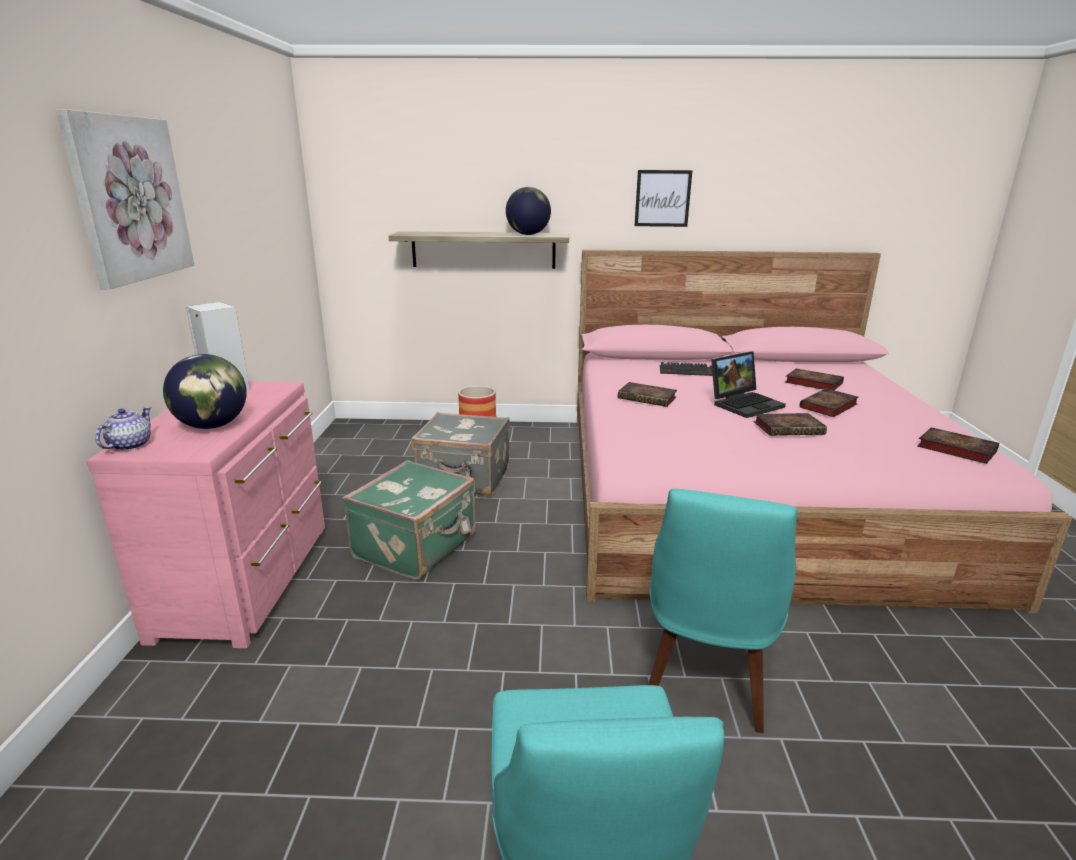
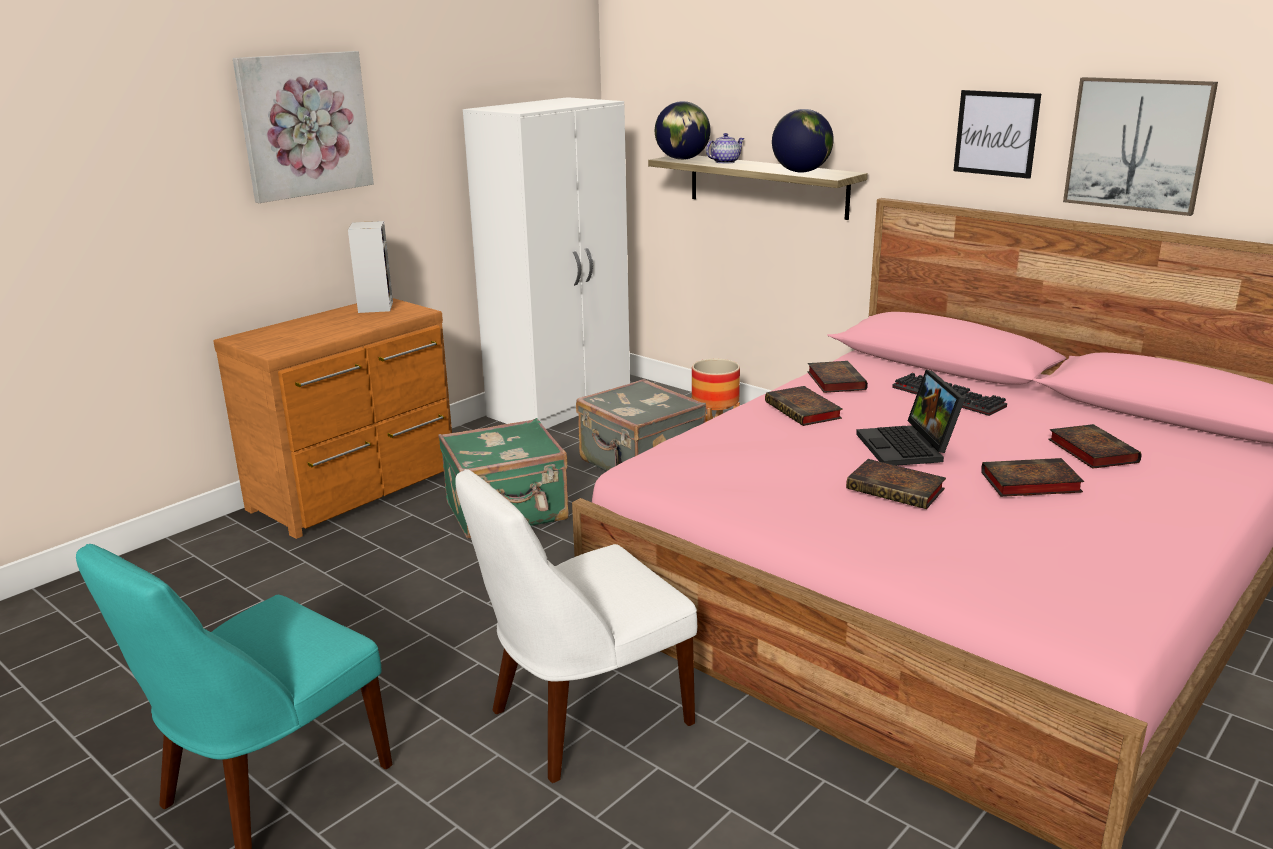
camera: 40 degrees right, 0 degrees up
(129, 445) = (248, 336): teapot -> teapot (724, 162)
(212, 426) = (316, 334): globe -> globe (682, 159)
(250, 579) = (358, 491): pink dresser -> brown dresser
(338, 454) = (561, 406): none -> white wardrobe
(706, 674) = (582, 719): turquoise chair -> white chair
(745, 403) = (909, 448): laptop -> laptop turned 75 degrees clockwise
(752, 200) = (1137, 144): none -> picture
(954, 449) = (1082, 583): book -> book (834, 381)

